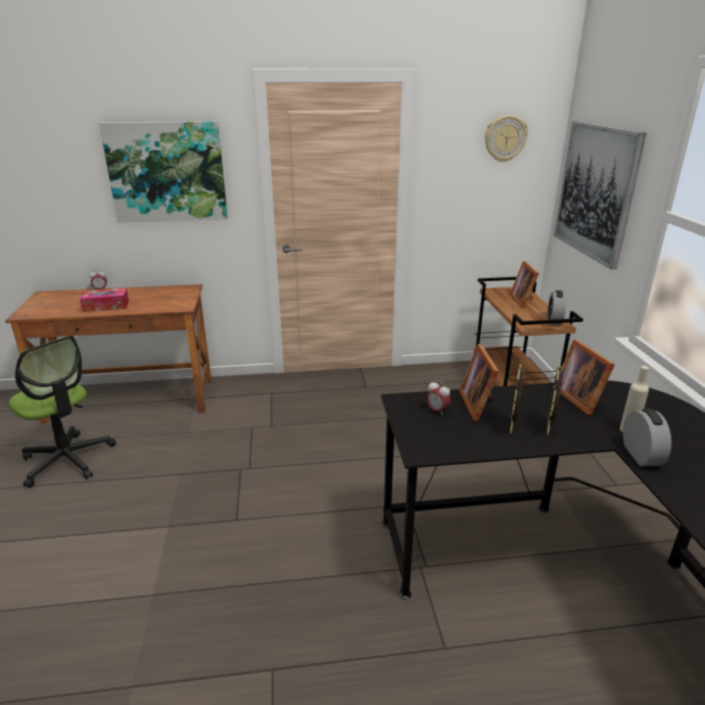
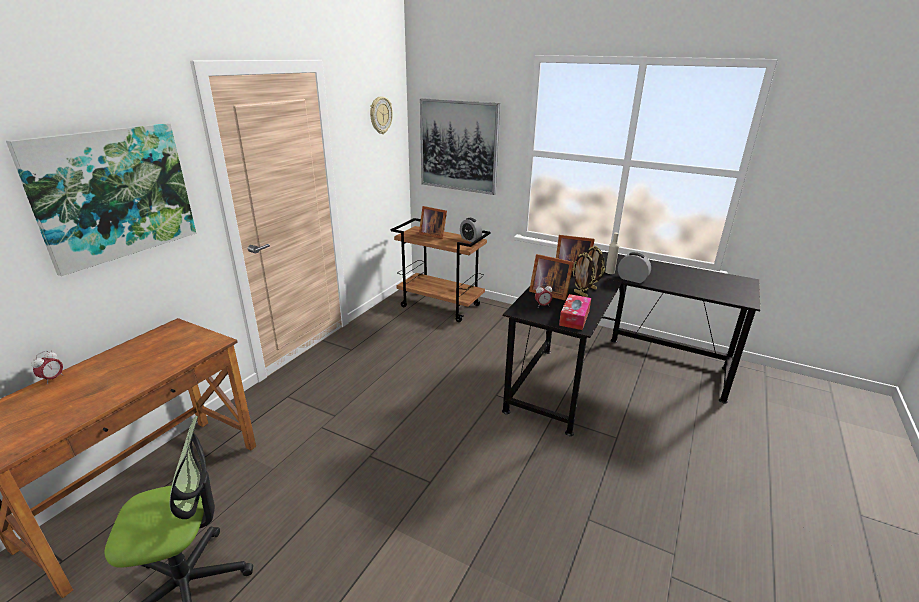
camera: 55 degrees left, 0 degrees up
(106, 306) = (116, 385): tissue box -> tissue box (574, 318)

